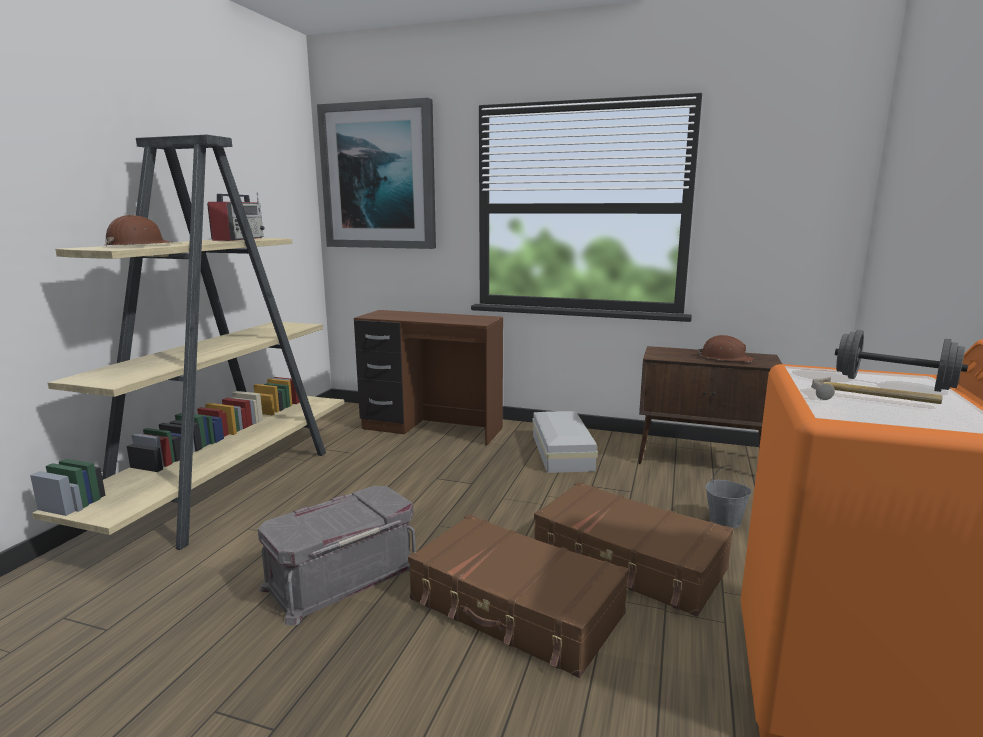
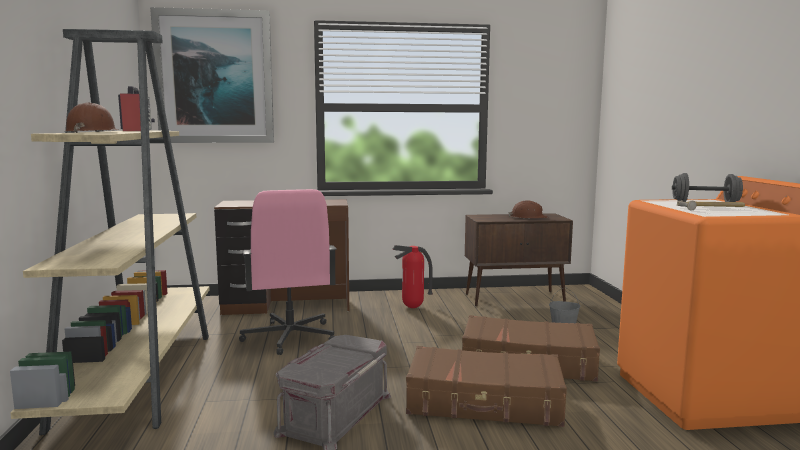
camera: 25 degrees left, 5 degrees down
(396, 467) = (289, 337): none -> pink office chair
(561, 453) = (413, 307): white storage box -> fire extinguisher

